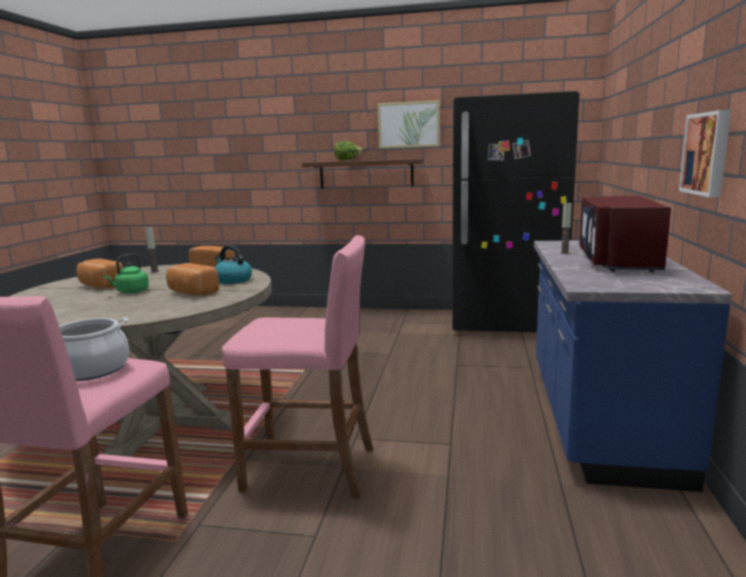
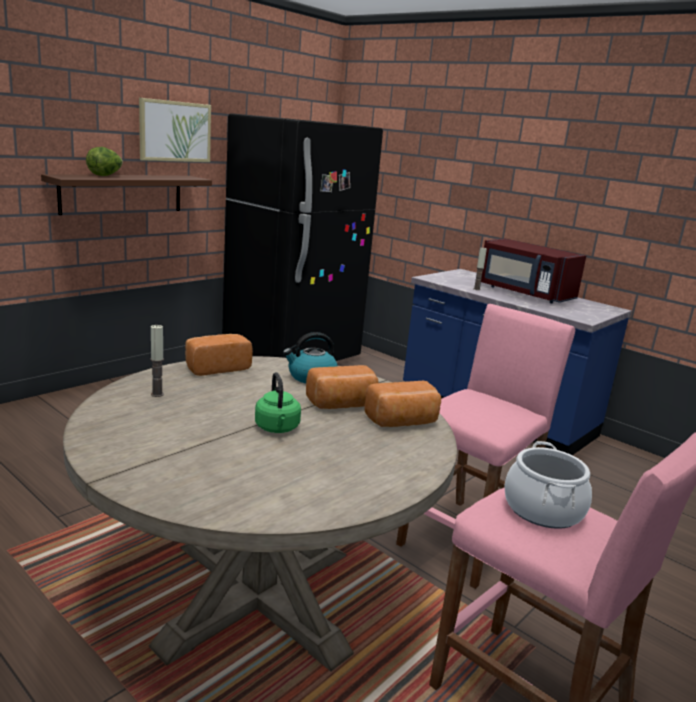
camera: 60 degrees left, 5 degrees up
(100, 286) = (193, 437): bread -> bread (402, 422)
(708, 153) = (583, 216): picture -> none

